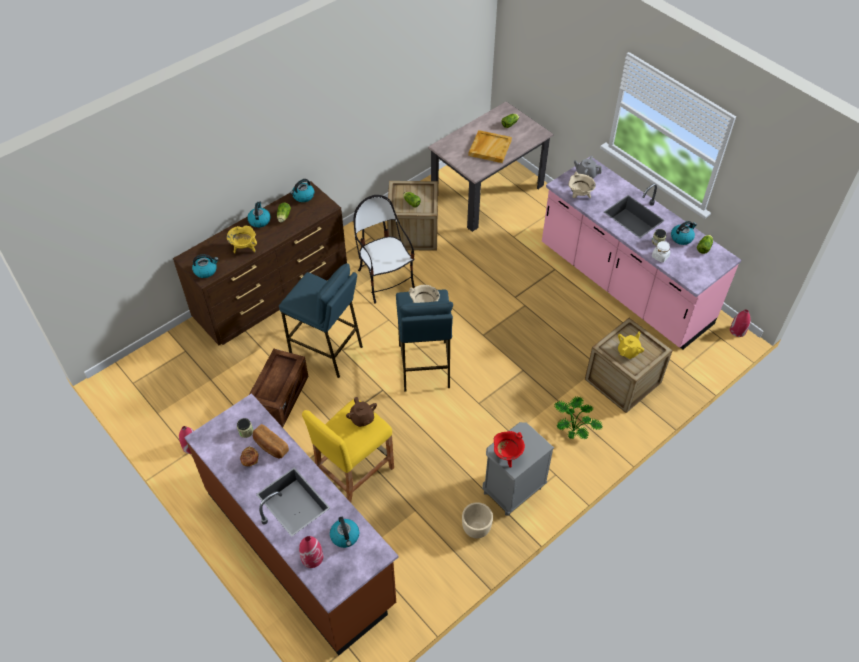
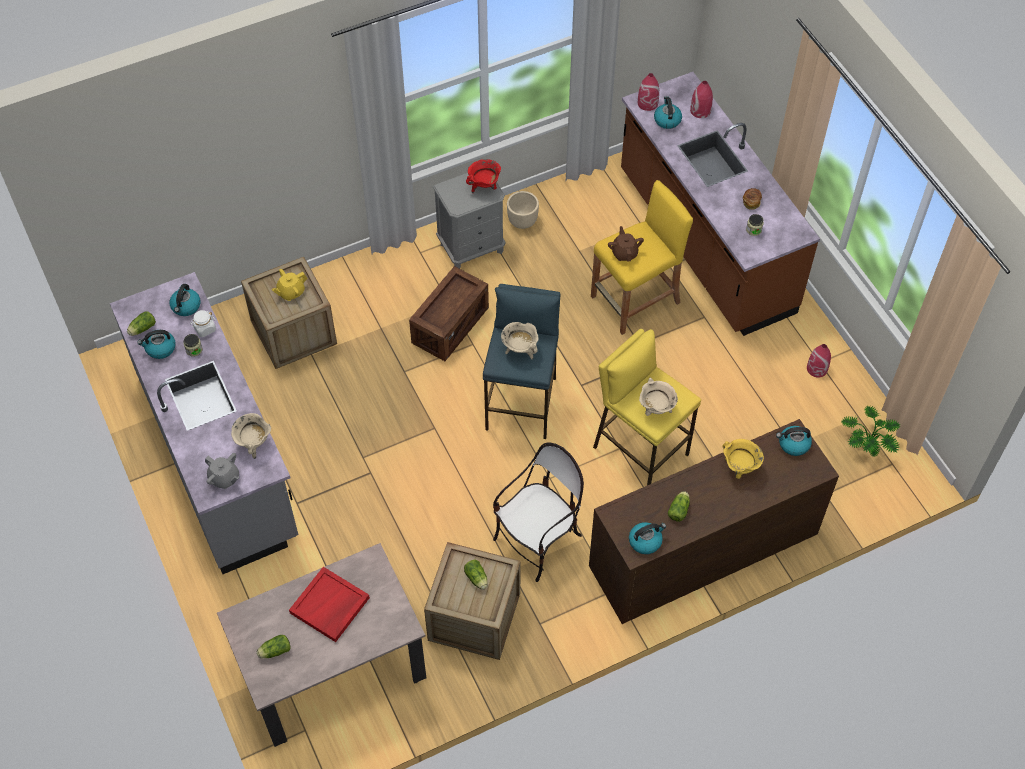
camera: 165 degrees left, 5 degrees up
(259, 220) = (714, 511): kettle -> kettle (186, 307)
(270, 446) = (729, 210): bread -> none
(280, 397) = (707, 403): crate -> crate (450, 325)
(311, 288) = (656, 409): none -> beige cooking pot
(327, 351) = (640, 451): blue stool -> yellow stool
(385, 280) = (538, 541): chair -> chair turned 120 degrees counterclockwise
(489, 148) = (329, 606): beige tray -> red tray
(574, 428) = (377, 293): potted plant -> potted plant (867, 445)
(623, 285) = (218, 455): pink counter -> grey counter
(737, 330) = (117, 361): red vase -> red vase (648, 103)

